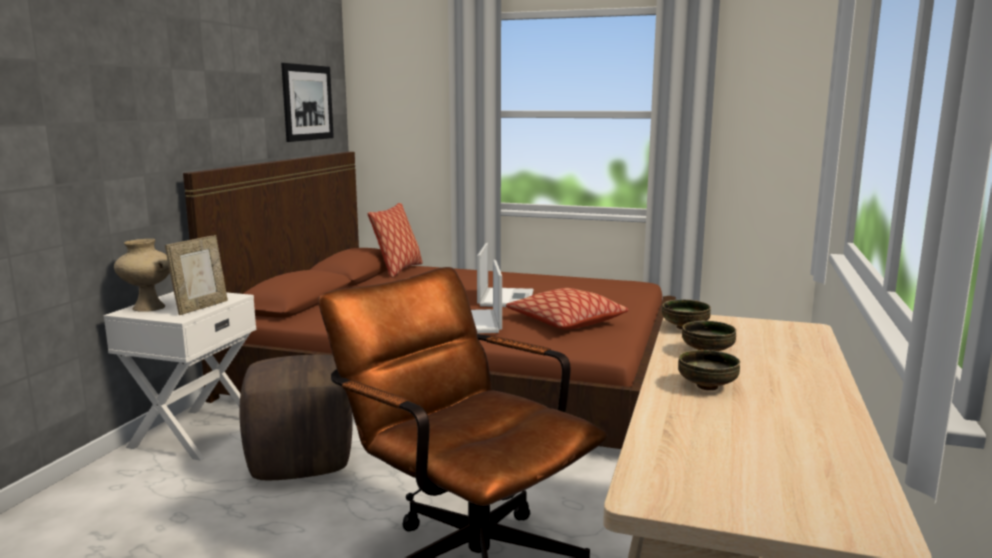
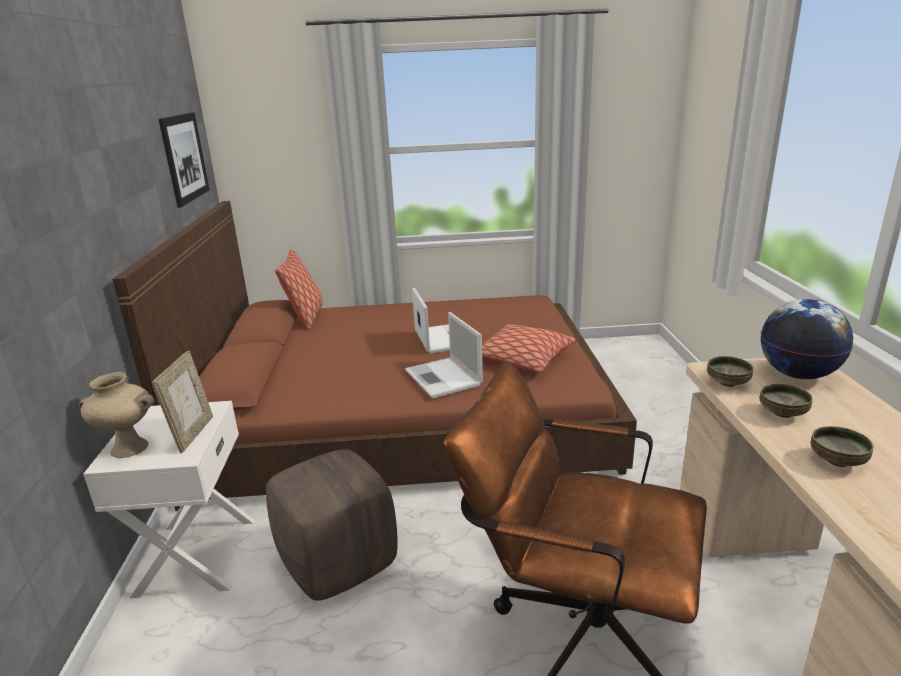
camera: 20 degrees left, 10 degrees up
(778, 333) = (798, 374): none -> globe

